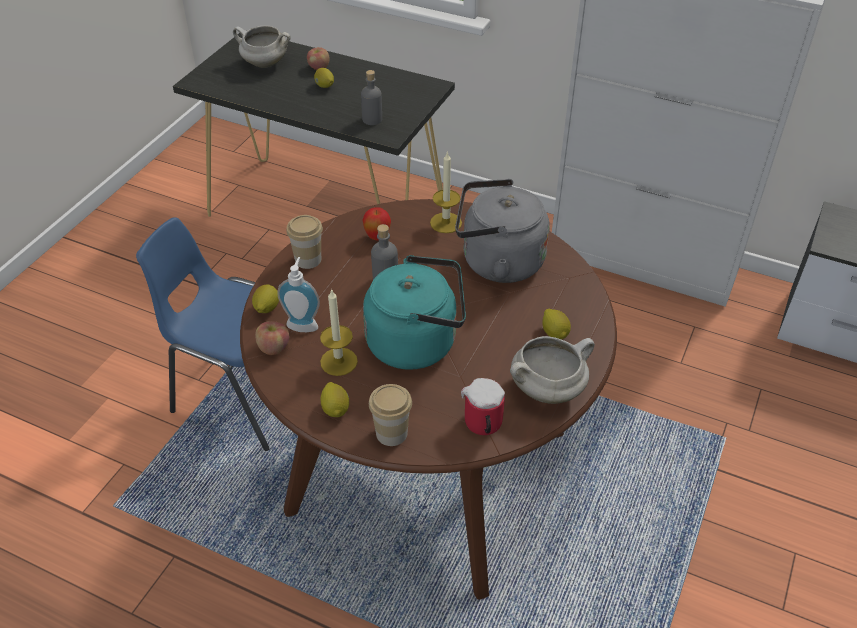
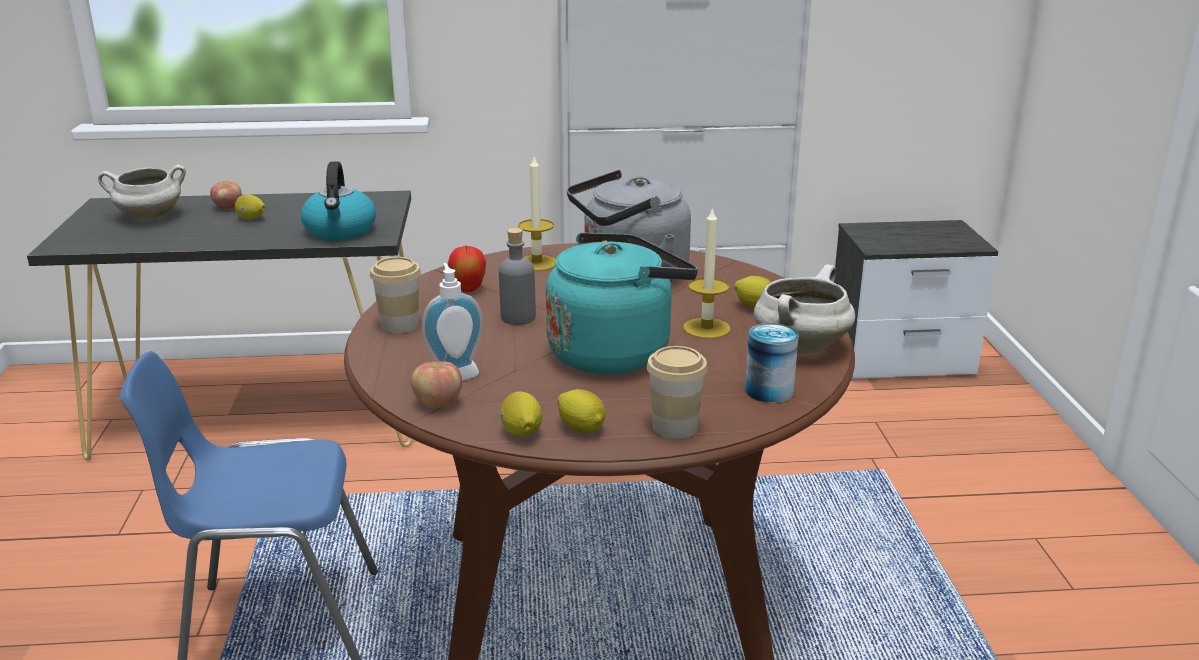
camera: 30 degrees left, 20 degrees down
(266, 308) = (389, 375): lemon -> lemon (521, 433)
(339, 361) = (538, 391): candle -> candle (706, 328)
(372, 119) = (340, 231): grey bottle -> kettle
(482, 426) = (769, 391): mug -> can

